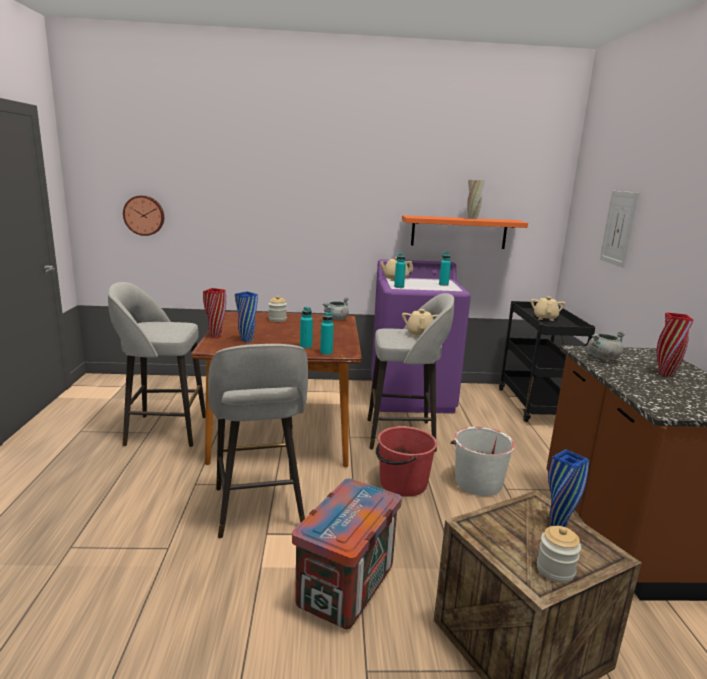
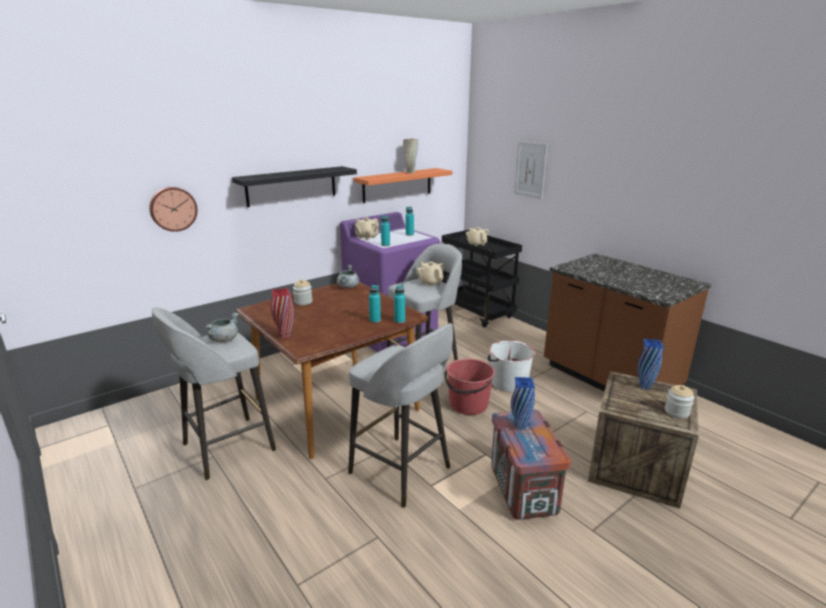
camera: 35 degrees left, 5 degrees up
(144, 215) = (86, 221): wall clock -> wall clock (173, 209)
(247, 340) = (319, 331): blue vase -> blue vase (520, 427)
(329, 214) = (291, 186): none -> black shelf
(602, 357) = (583, 270): grey cooking pot -> grey cooking pot (224, 339)
(665, 374) = (625, 272): red vase -> none

